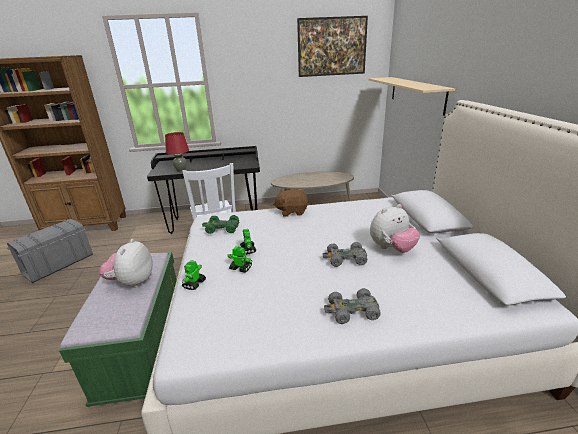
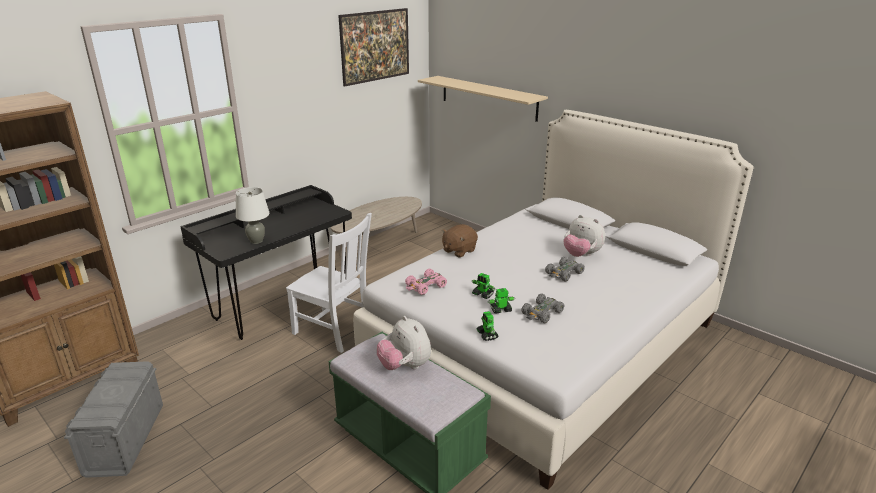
camera: 40 degrees left, 0 degrees up
(181, 170) = (256, 241): red table lamp -> white table lamp
(222, 228) = (425, 286): green toy car -> pink toy car
(352, 311) = (616, 304): grey toy car -> grey toy car (542, 313)
(392, 248) = (581, 255): plush toy -> plush toy turned 105 degrees clockwise

